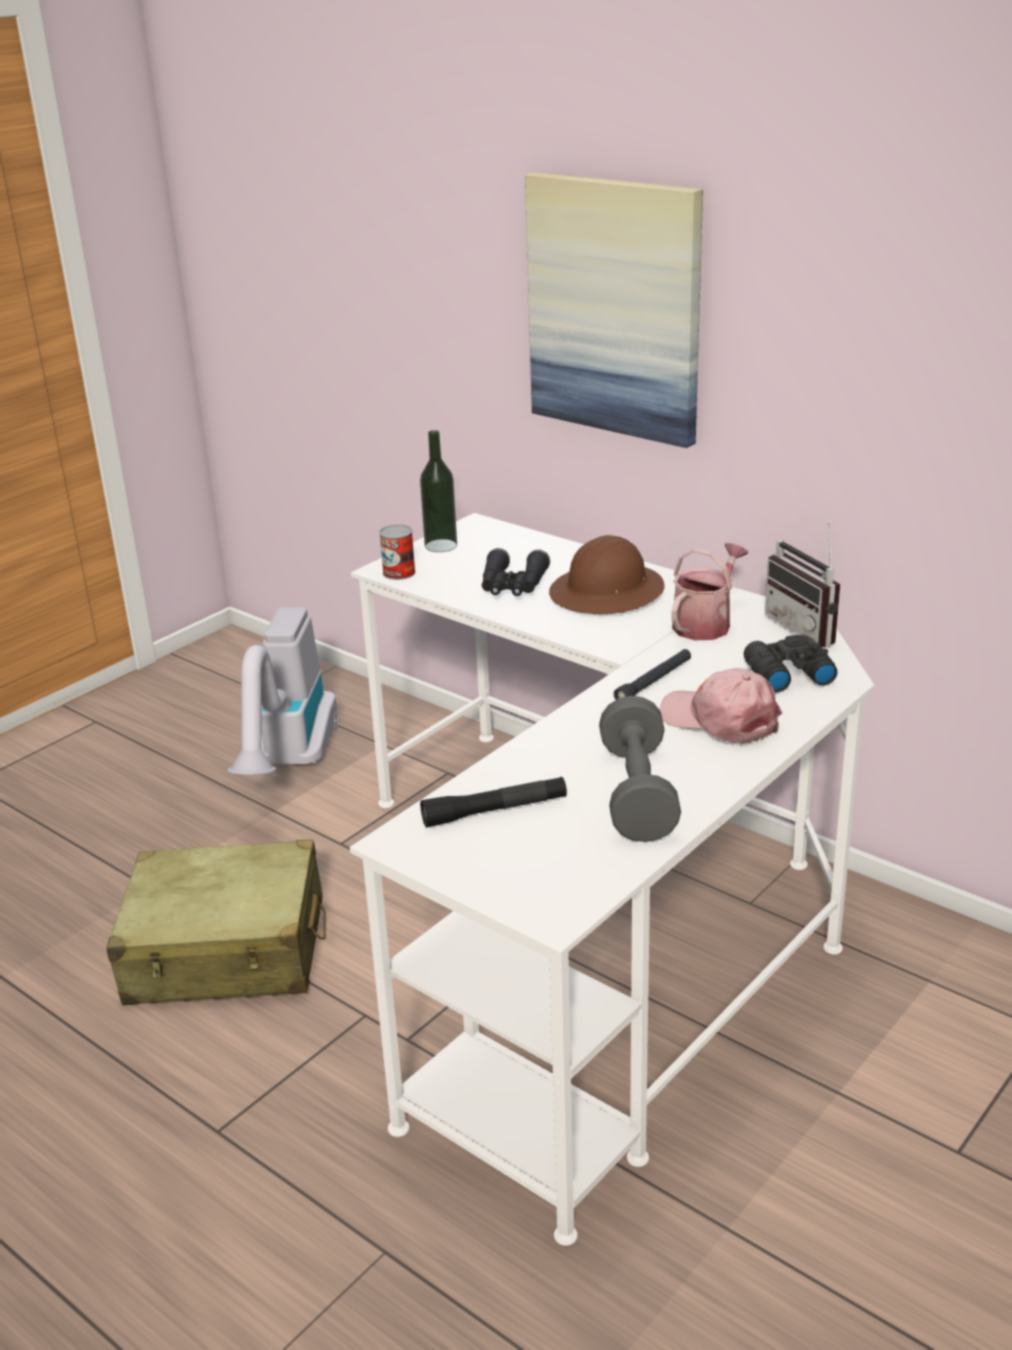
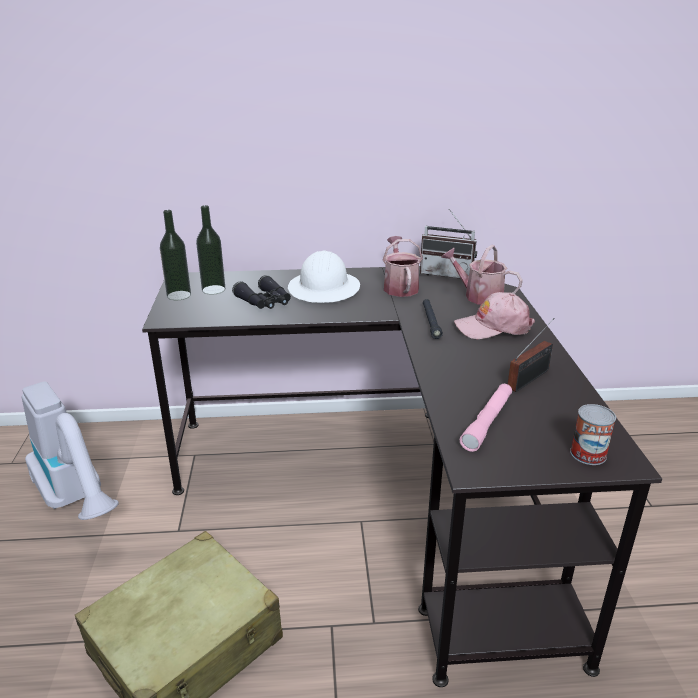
camera: 45 degrees left, 0 degrees up
(399, 573) = (178, 318): can -> can (588, 454)
(486, 551) = (213, 289): none -> bottle
(494, 811) = (487, 422): black flashlight -> pink flashlight
(602, 922) = (384, 491): white desk -> black desk
(607, 593) = (324, 289): brown hard hat -> white hard hat
(615, 308) = (276, 102): picture -> none
(637, 793) = (530, 378): grey dumbbell -> radio
(786, 674) = (478, 296): black binoculars -> watering can

